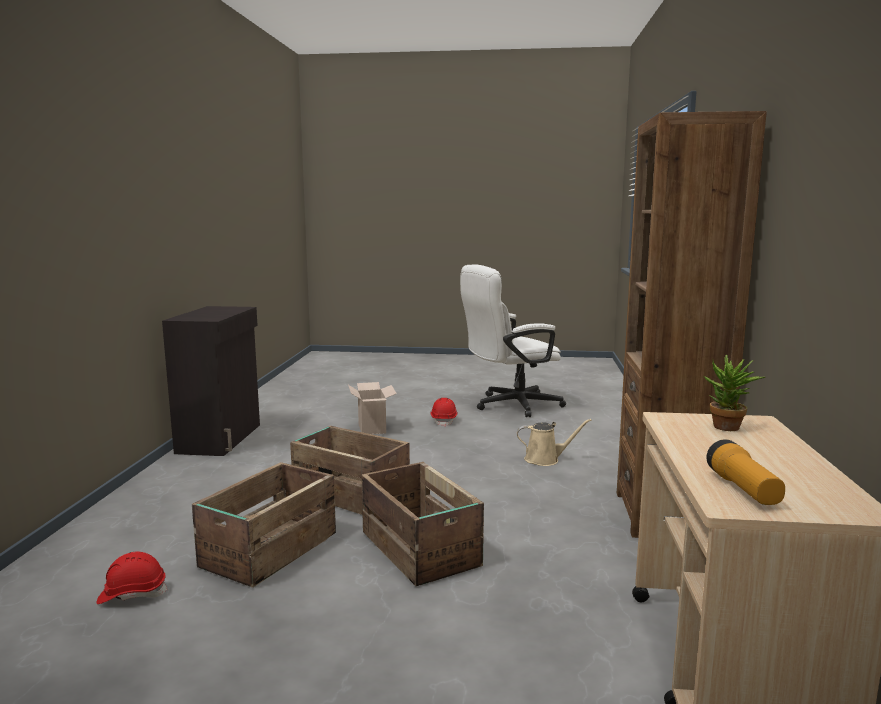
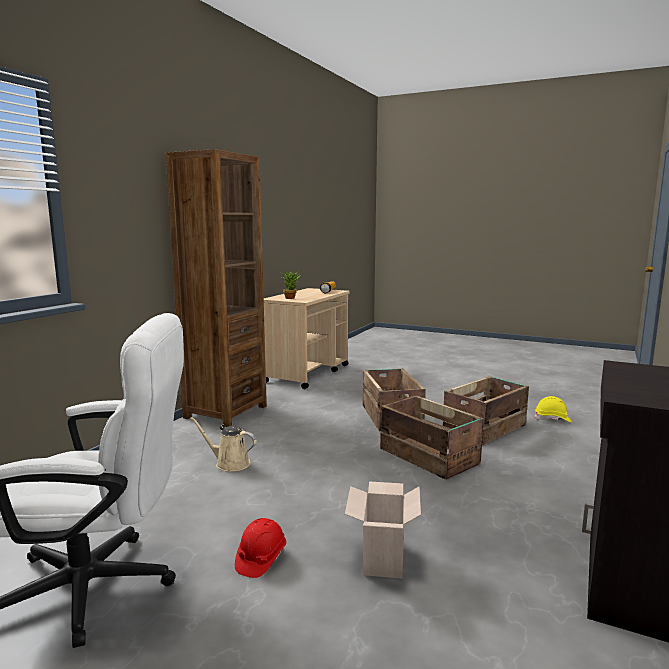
camera: 160 degrees left, 0 degrees up
(132, 594) = (552, 419): red hard hat -> yellow hard hat

